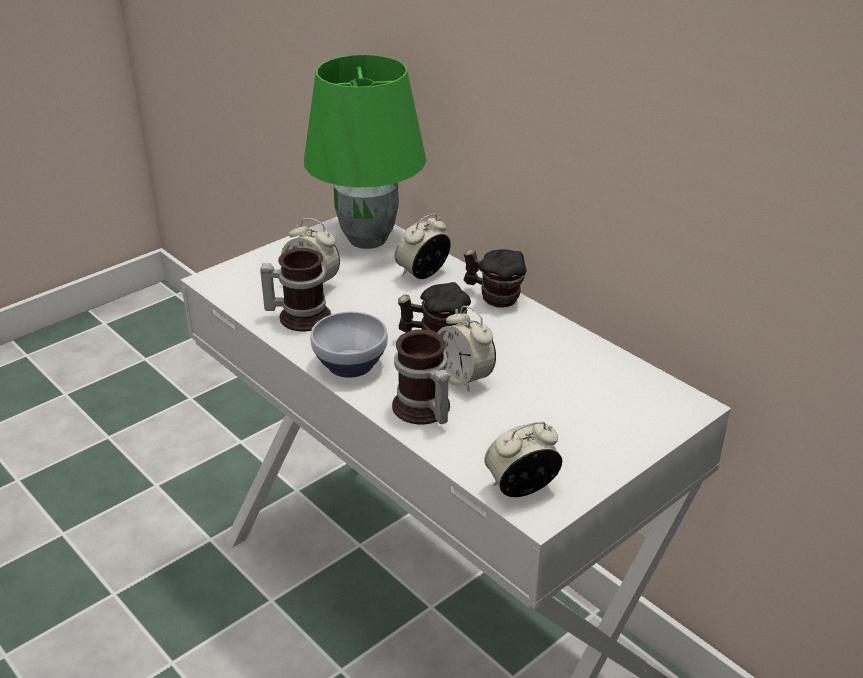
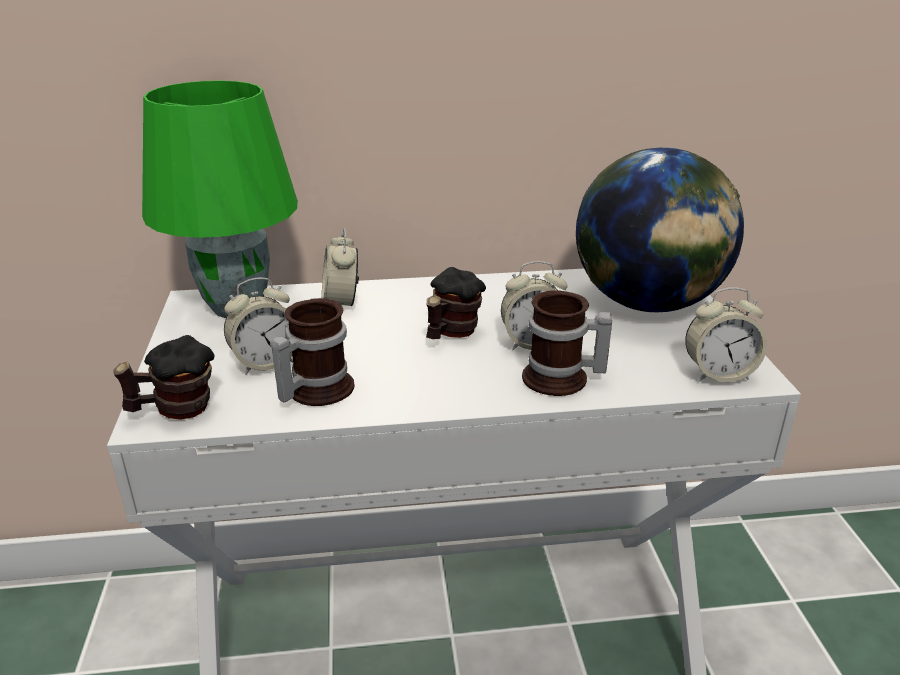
camera: 55 degrees left, 5 degrees down
(349, 363) = (439, 391): bowl -> none
(494, 297) = (427, 288): mug -> mug (174, 410)
(521, 488) = (718, 374): alarm clock -> alarm clock turned 105 degrees counterclockwise
(607, 414) = (647, 304): none -> globe

